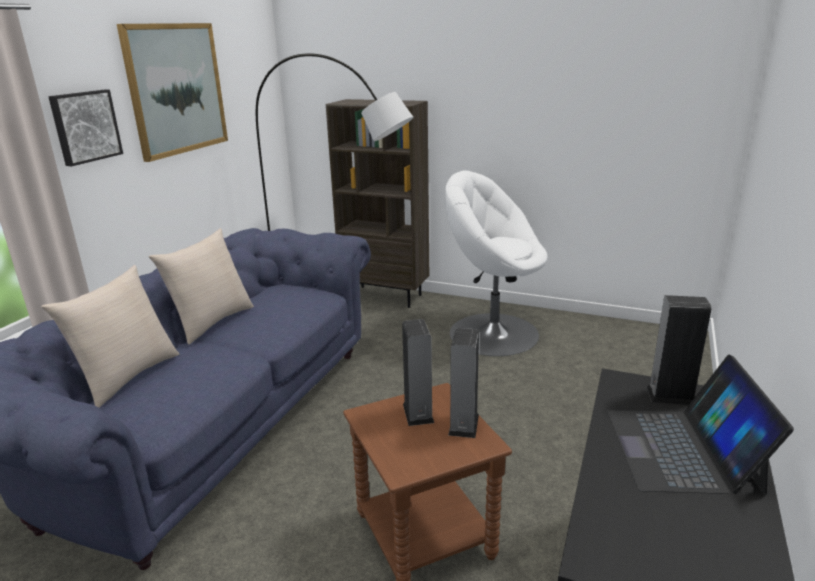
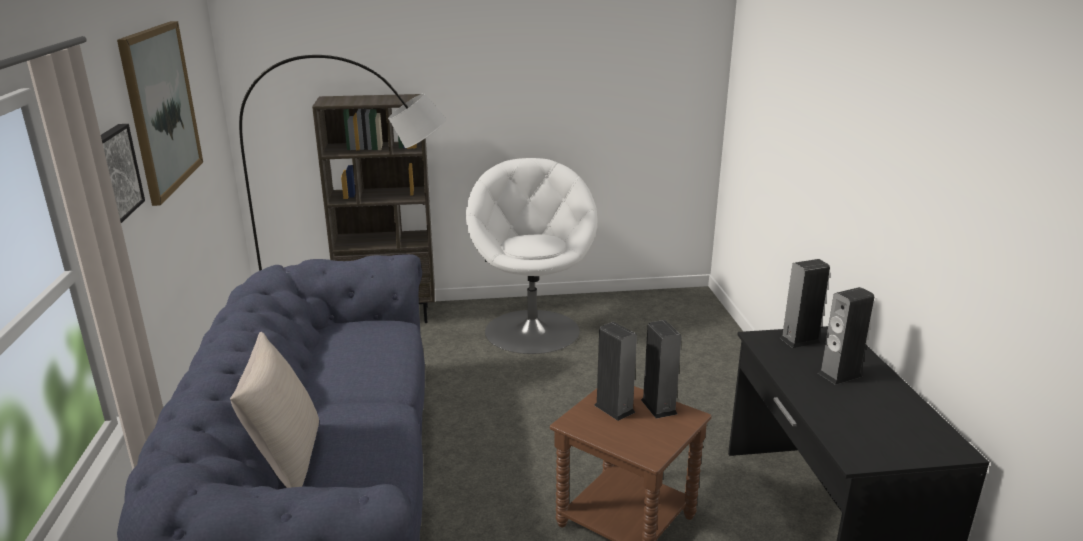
camera: 30 degrees left, 0 degrees up
(212, 322) = (308, 382): beige pillow -> none
(492, 333) = (532, 330): white armchair -> white armchair turned 90 degrees clockwise
(682, 449) = (839, 374): laptop -> speaker

